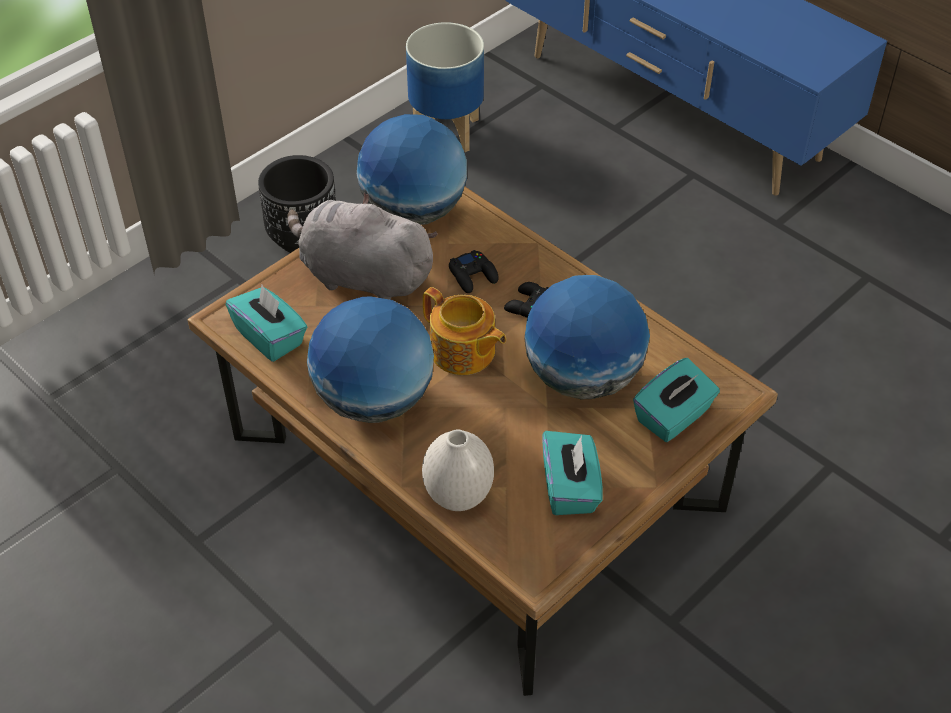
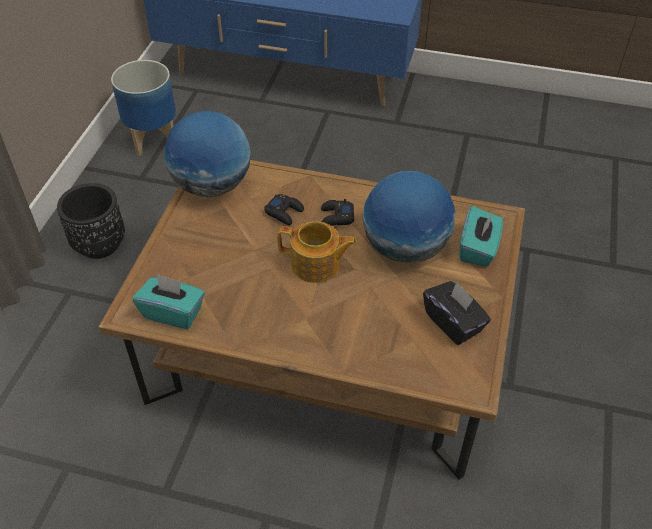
camera: 30 degrees left, 0 degrees up
(362, 276) = (208, 243): grey plush toy -> none
(374, 400) = (281, 324): globe -> none
(457, 498) = (388, 364): white vase -> none
(570, 488) = (453, 323): turquoise tissue box -> black tissue box

